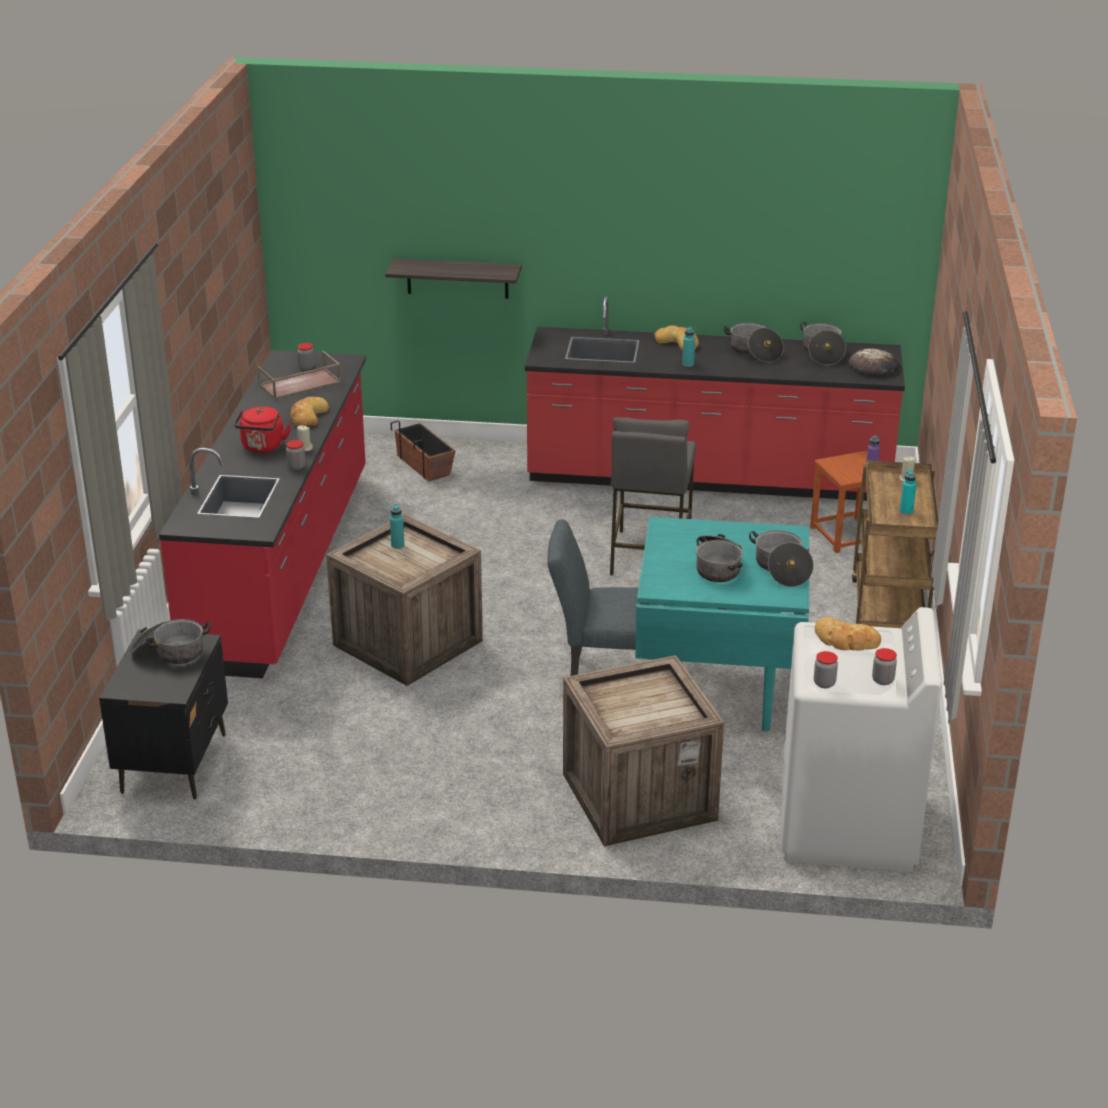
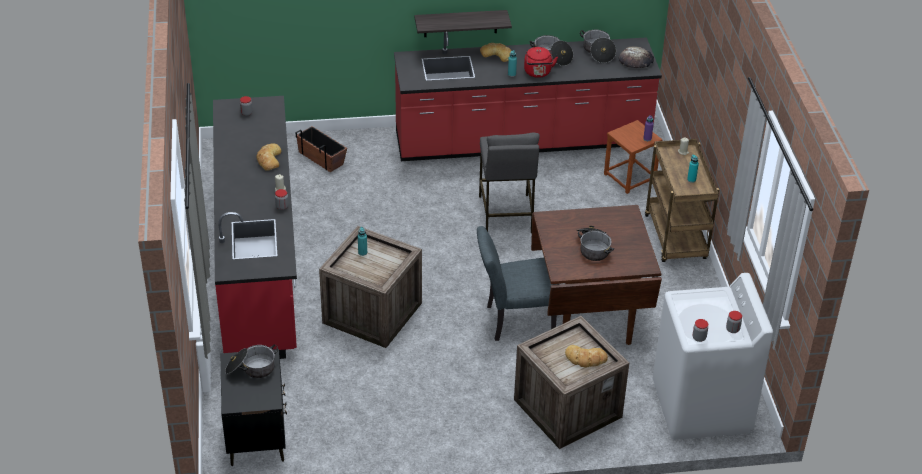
camera: 15 degrees left, 10 degrees up
(262, 447) = (250, 193): red kettle -> red kettle (538, 73)
(299, 384) = (249, 130): brown tray -> none
(457, 278) = (334, 25): shelf -> shelf (460, 23)
(719, 688) = (589, 316): turquoise dining table -> brown dining table
(781, 569) = (633, 243): cooking pot -> none
(846, 640) = (700, 302): bread -> bread (585, 359)

